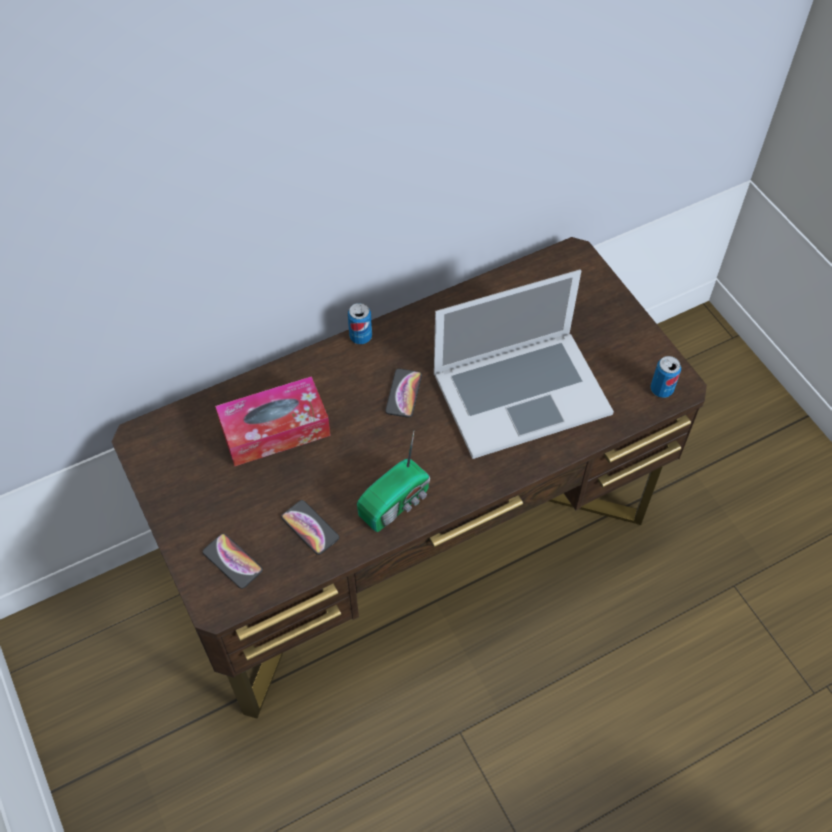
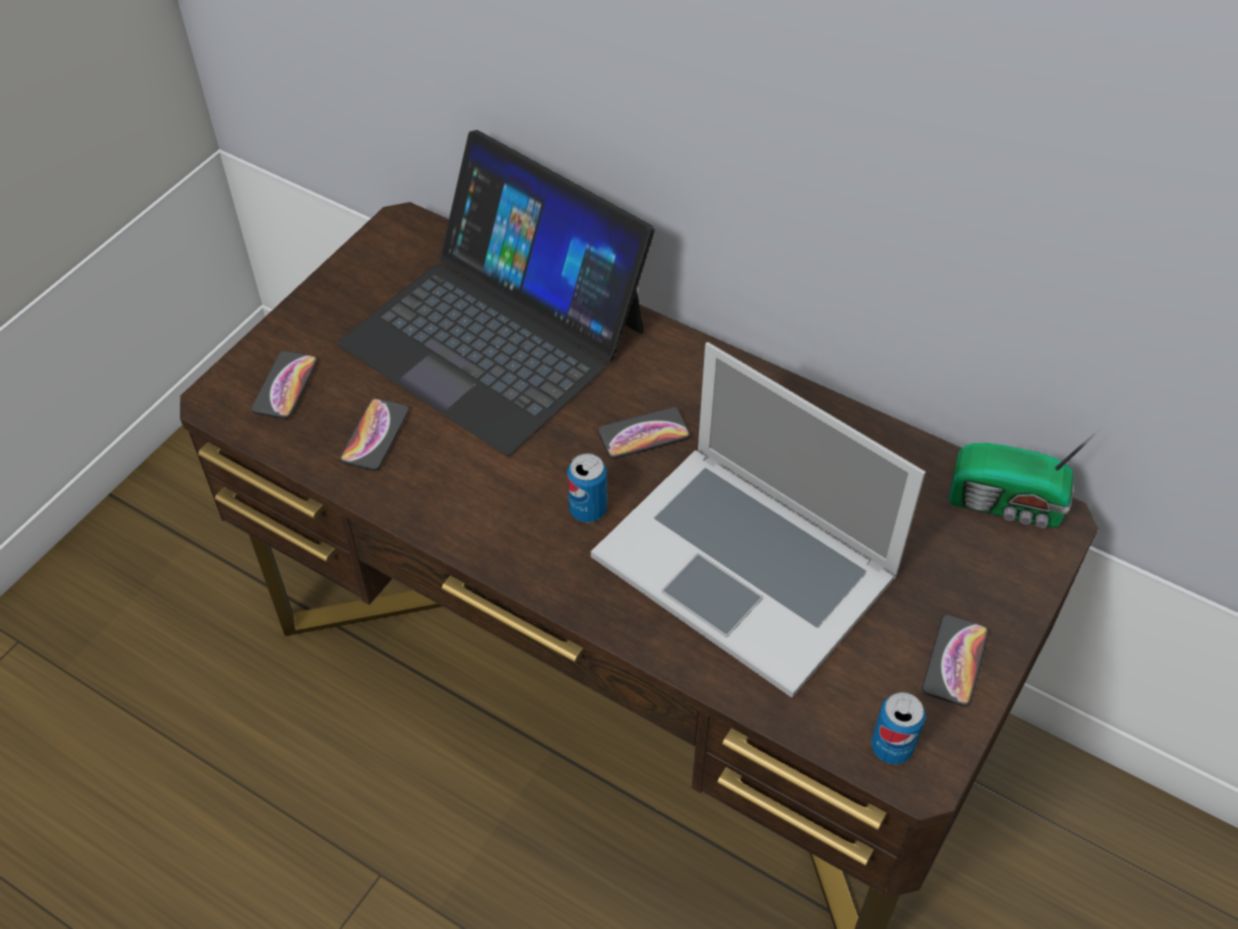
camera: 60 degrees right, 5 degrees down
(275, 430) = (495, 335): tissue box -> laptop
(360, 337) = (700, 349): can -> can (588, 509)
(397, 502) = (467, 505): radio -> radio (1008, 504)
(629, 338) = (955, 661): none -> phone

